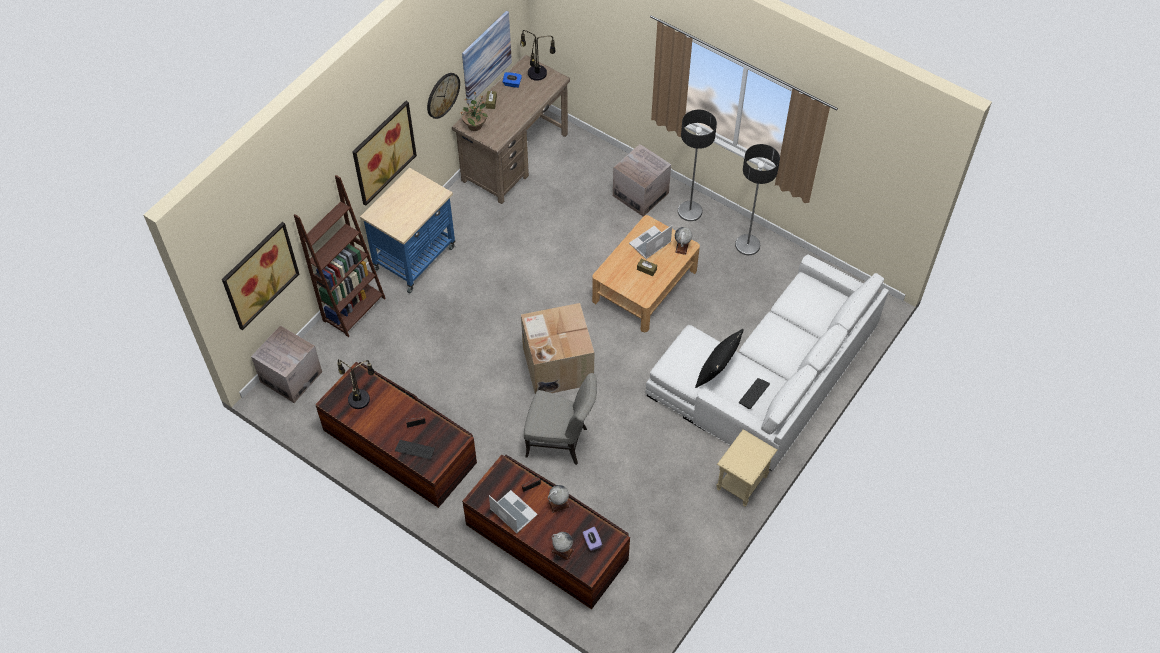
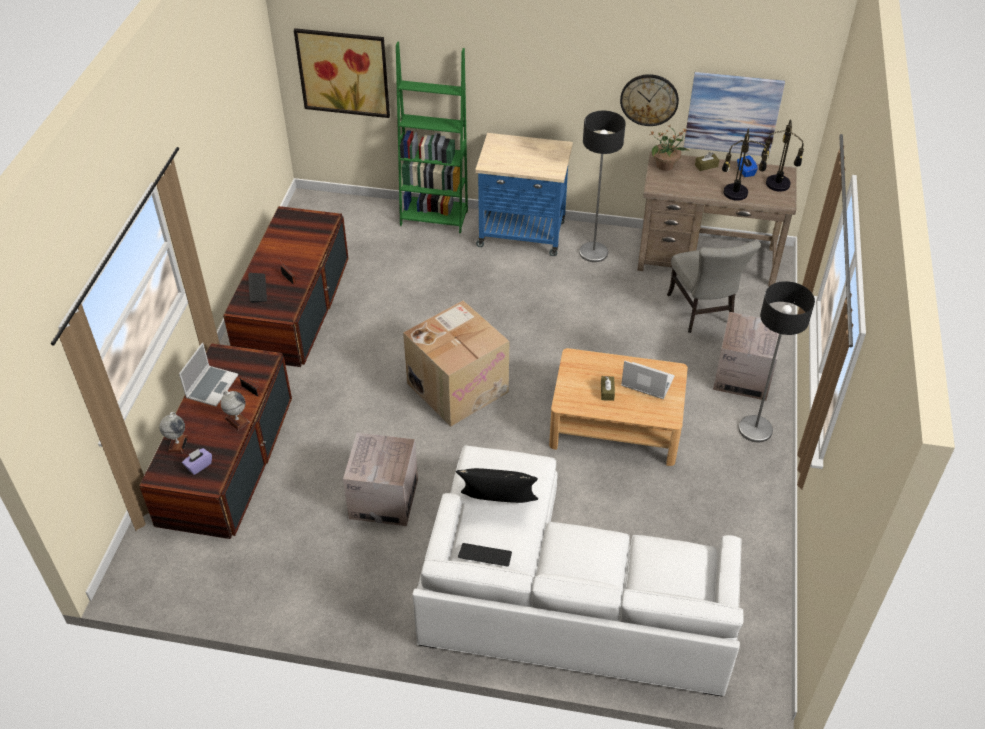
camera: 65 degrees right, 10 degrees down
(291, 377) = (333, 207): cardboard box -> cardboard box (383, 499)
(354, 309) = (434, 217): brown bookcase -> green bookcase
(359, 399) = (298, 231): table lamp -> table lamp (736, 193)
(383, 152) = (542, 89): picture -> none
(561, 442) = (359, 425): grey chair -> grey chair (703, 313)
(682, 247) = (663, 413): globe -> none
(742, 482) = (387, 618): beige side table -> none
(747, 245) = (749, 504): floor lamp -> floor lamp (593, 252)

